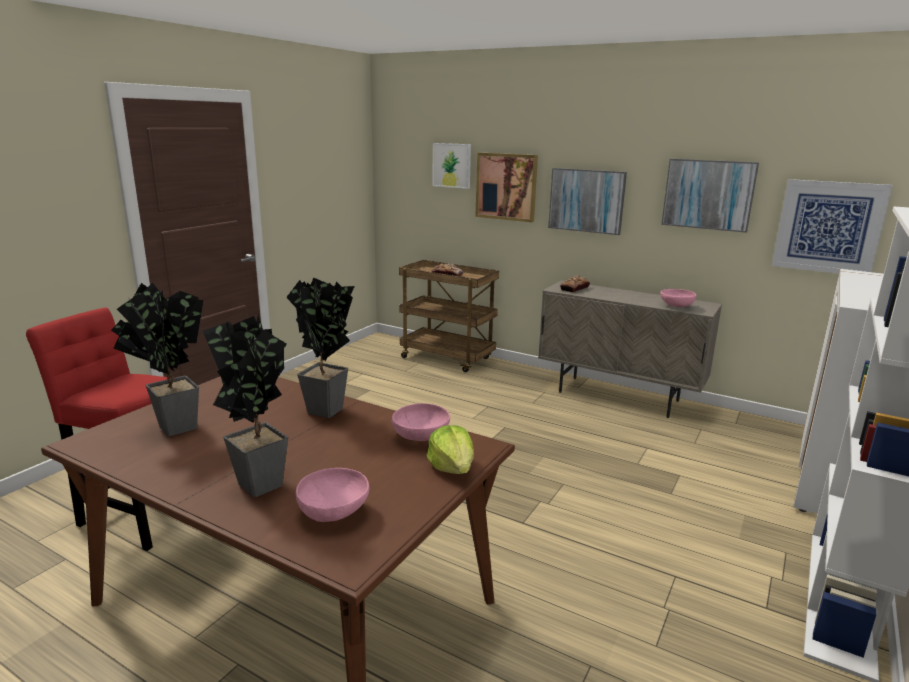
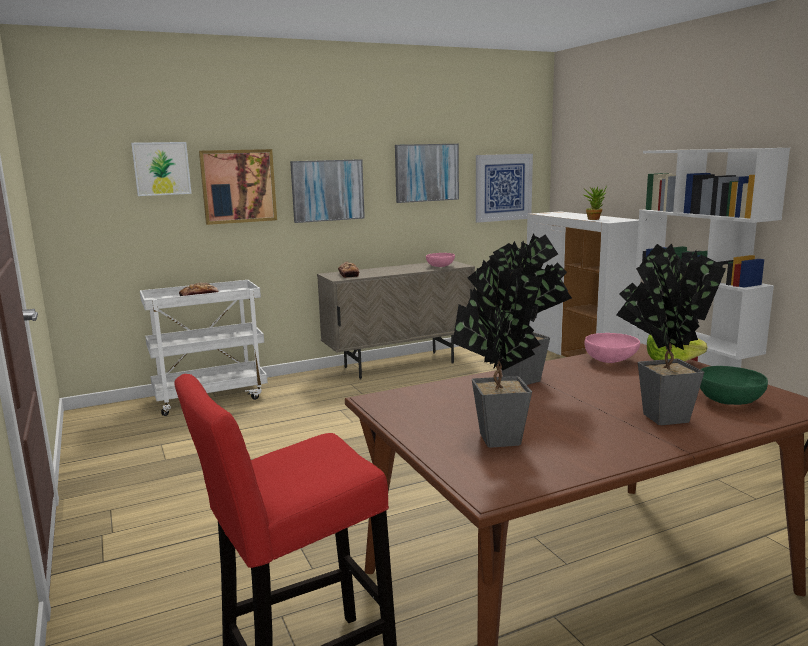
camera: 55 degrees left, 5 degrees down
(334, 512) = (729, 400): pink bowl -> green bowl
(448, 358) = (211, 397): brown cart -> white cart
(862, 297) = (594, 219): none -> potted plant

